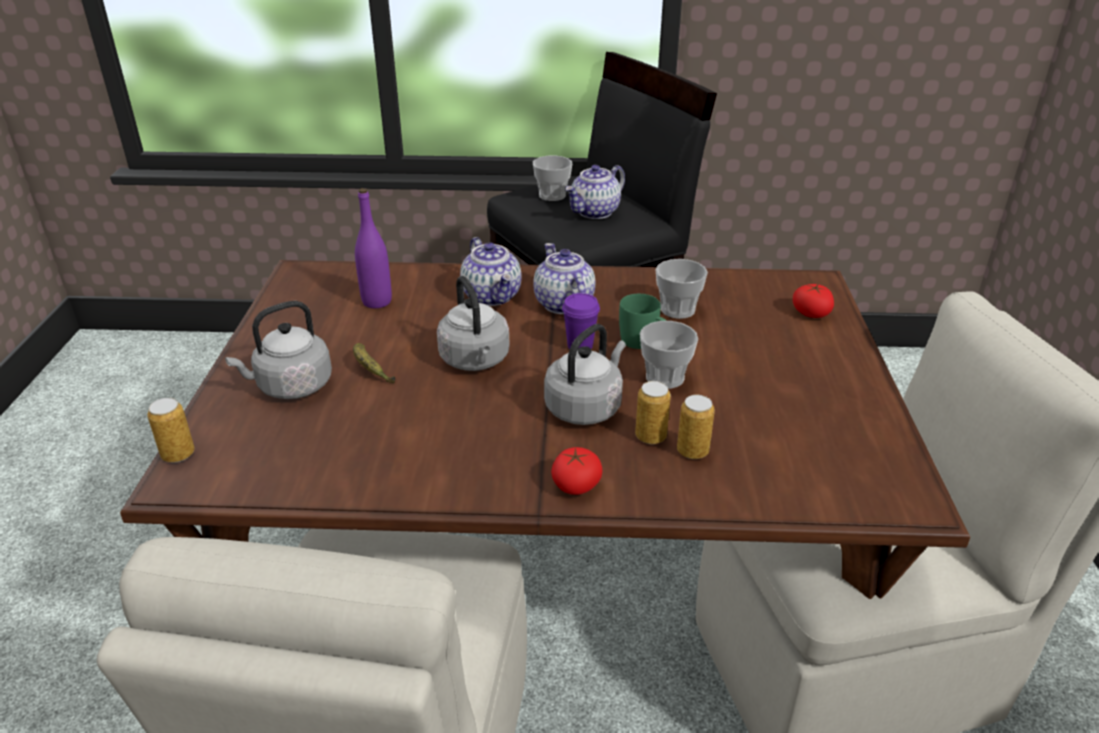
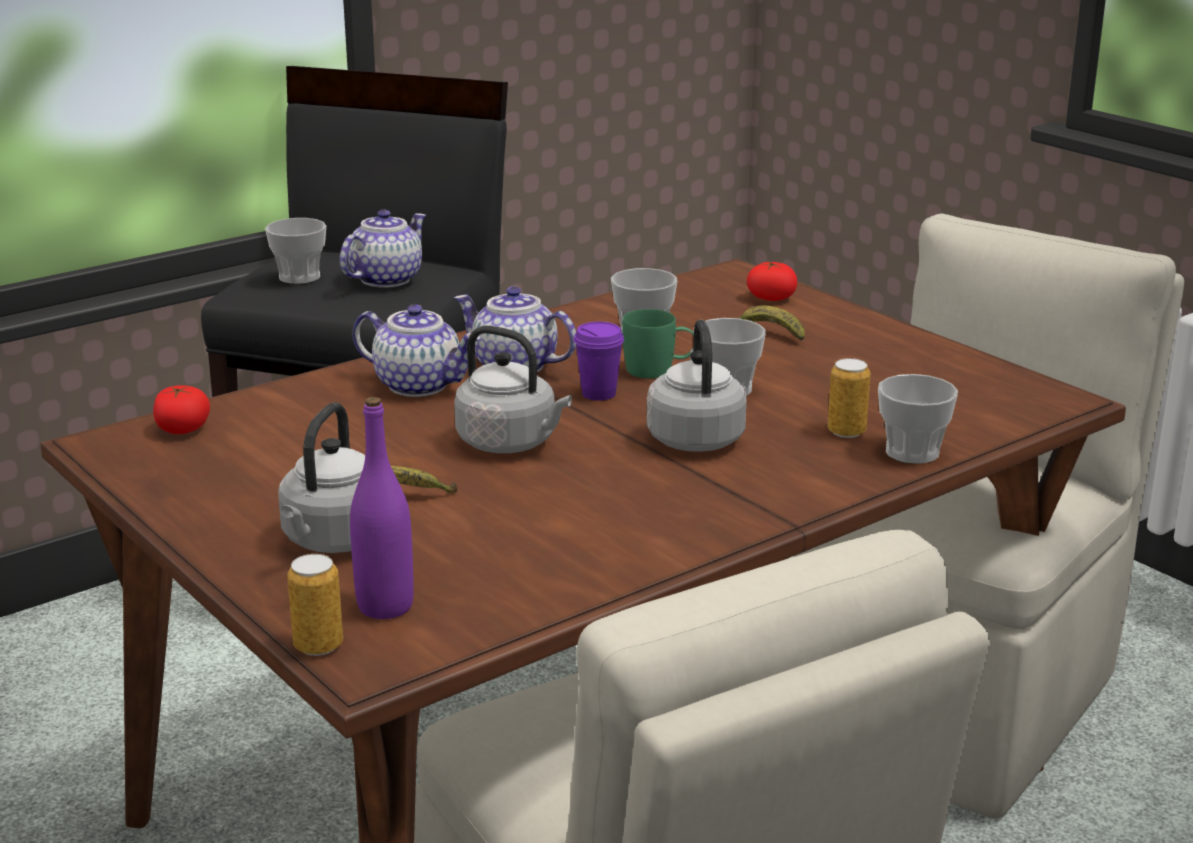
camera: 40 degrees left, 10 degrees down
(377, 301) = (282, 434): purple bottle -> purple bottle (385, 606)
(576, 485) = (791, 493): tomato -> tomato (183, 429)
(595, 212) = (386, 279): teapot -> teapot turned 150 degrees counterclockwise
(650, 436) = (793, 435): can -> none
(712, 493) = (912, 452): none -> cup
(763, 342) = (768, 334): none -> banana

